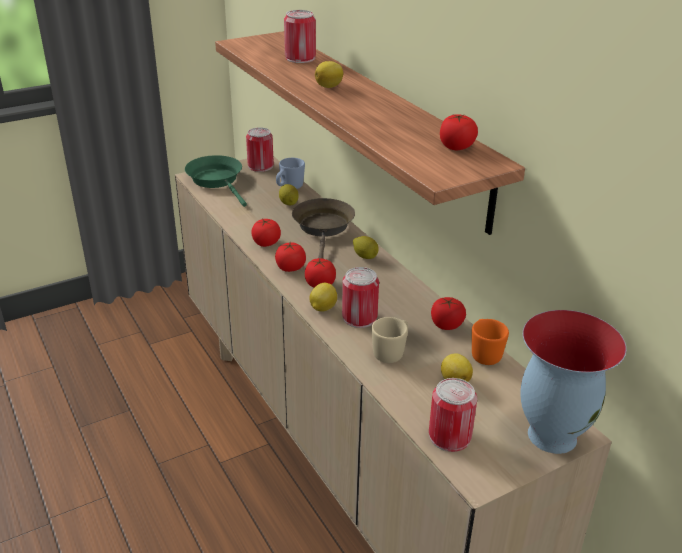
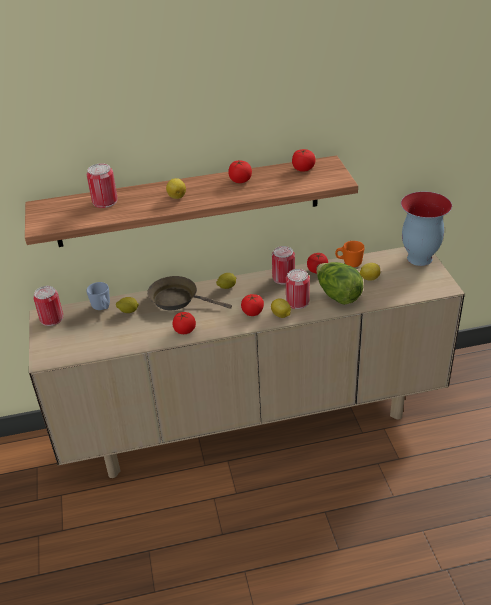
camera: 70 degrees left, 5 degrees up
(217, 180) = (61, 346): green frying pan -> none
(290, 268) = (225, 323): tomato -> tomato (240, 180)
(391, 352) = (337, 295): beige mug -> lettuce
(449, 436) = (414, 290): can -> can (283, 278)

